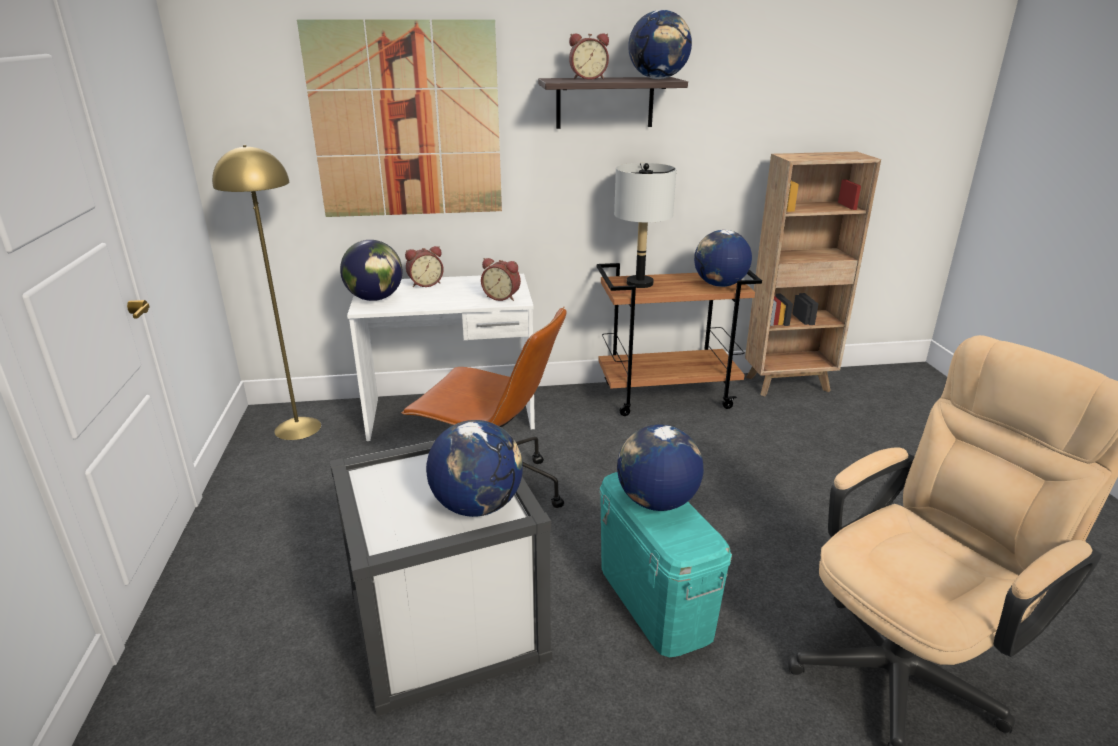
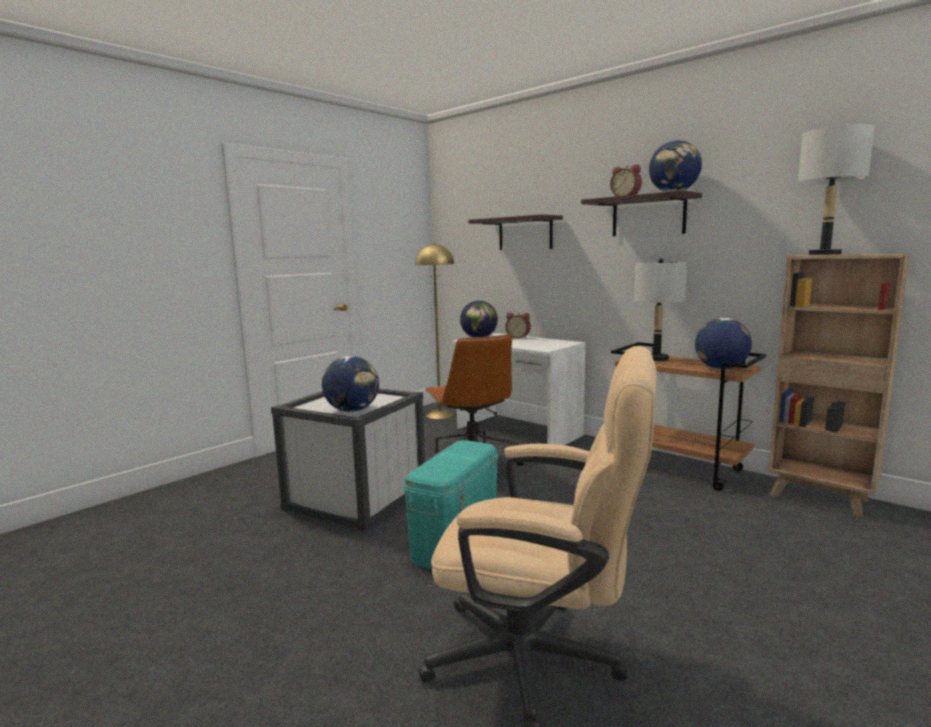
camera: 50 degrees right, 15 degrees down
(406, 122) = (525, 234): picture -> shelf
(502, 297) = (541, 347): alarm clock -> none
(656, 502) = (457, 456): globe -> none
(804, 155) = (824, 254): none -> grey table lamp

